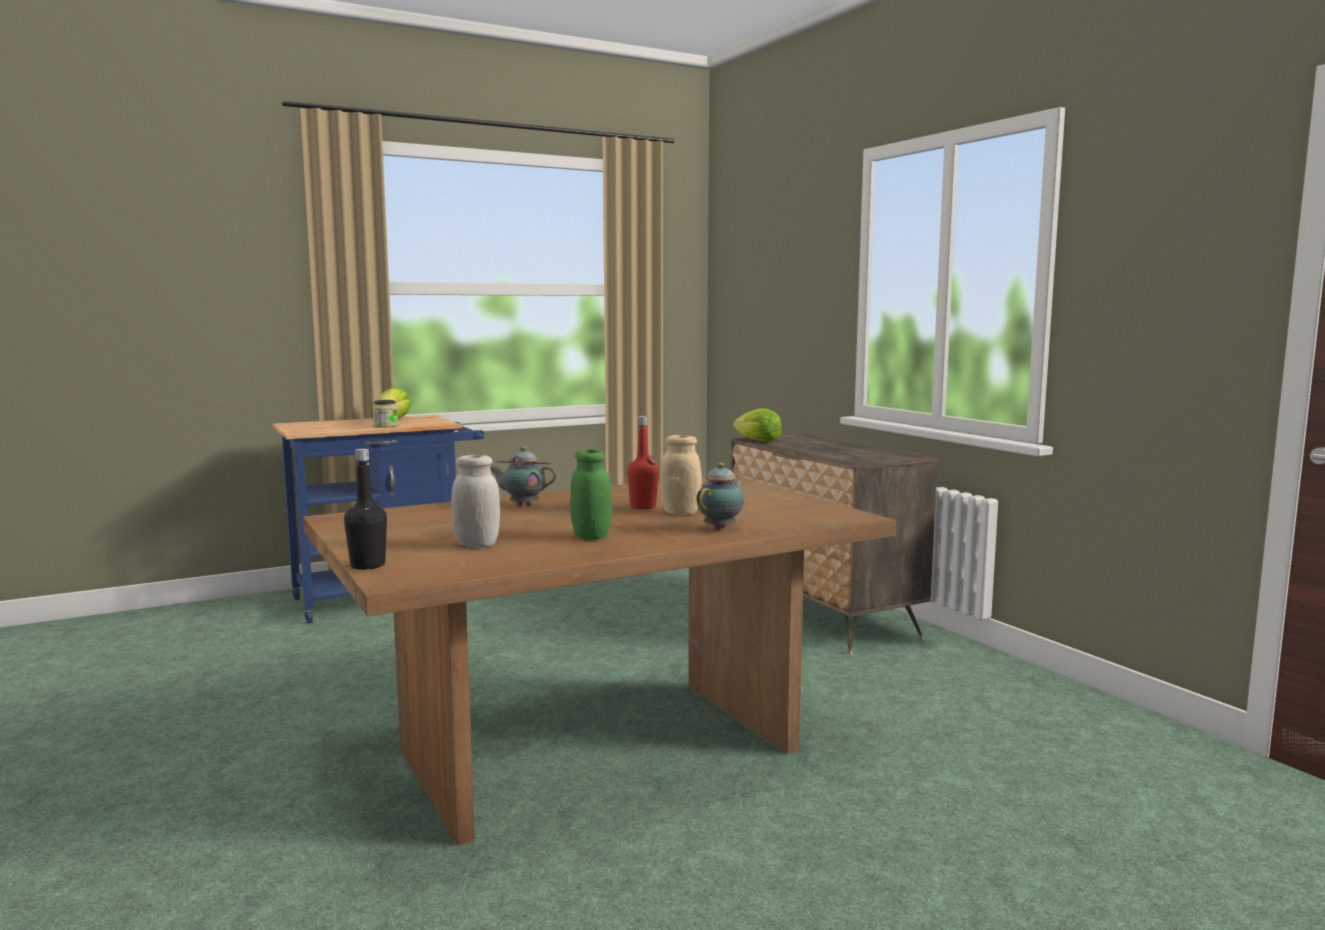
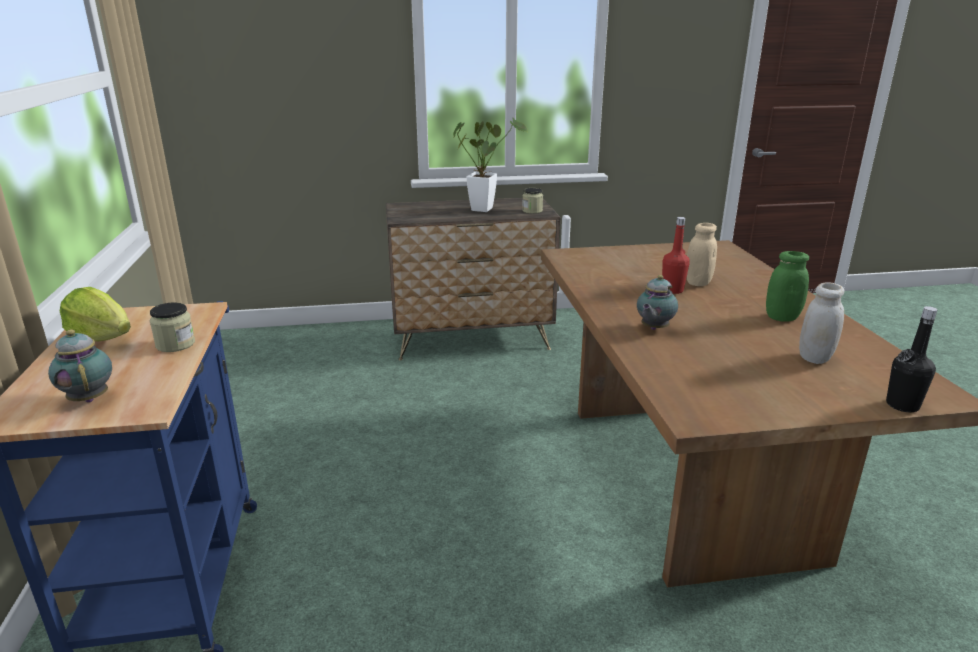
camera: 70 degrees left, 15 degrees up
(721, 528) = (753, 279): teapot -> teapot (89, 398)
(758, 441) = (414, 219): lettuce -> none
(840, 449) = (484, 208): none -> potted plant
(860, 459) = (532, 211): none -> jar

